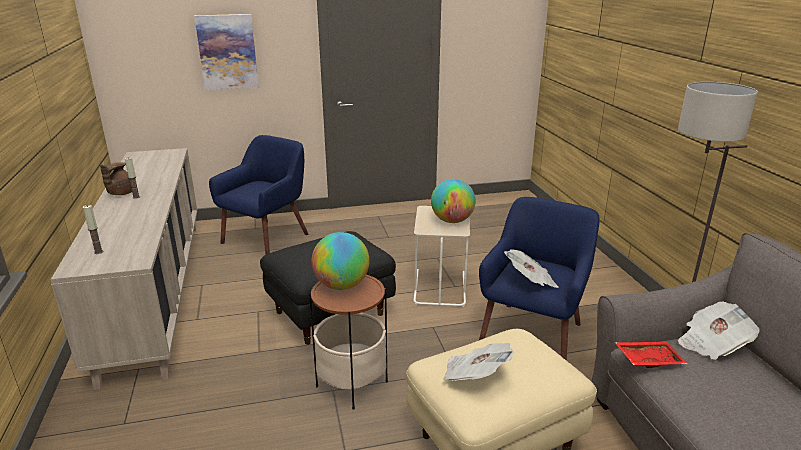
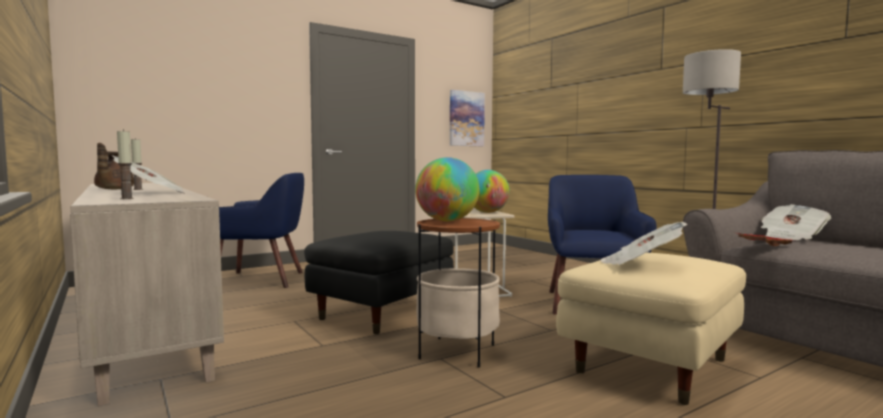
camera: 20 degrees left, 20 degrees down
(227, 52) = (219, 89): picture -> picture (466, 119)
(267, 238) = (261, 280): blue armchair -> blue armchair turned 75 degrees clockwise
(530, 281) = (596, 234): newspaper -> newspaper (152, 193)

